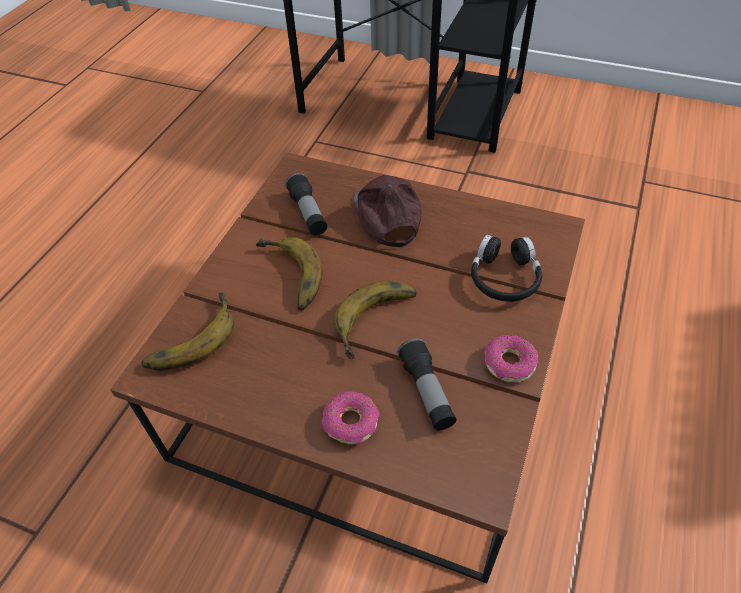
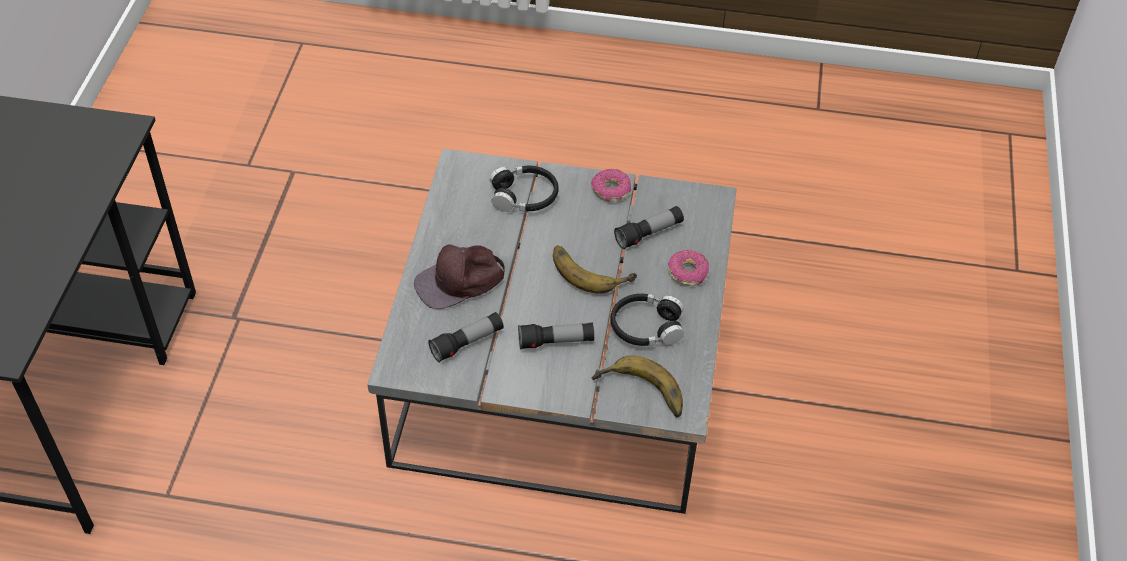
camera: 105 degrees left, 0 degrees up
(278, 360) = (646, 327): none -> black headphones
(286, 277) = (556, 342): banana -> flashlight
(376, 386) = (564, 362): brown coffee table -> grey coffee table

